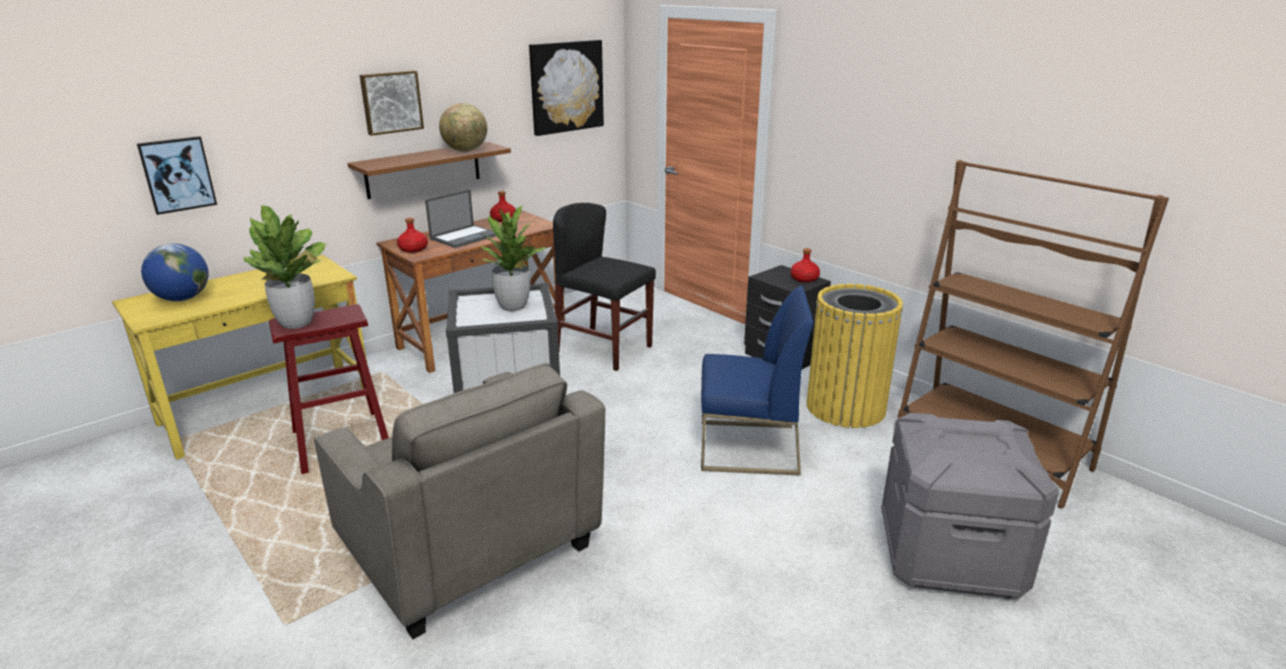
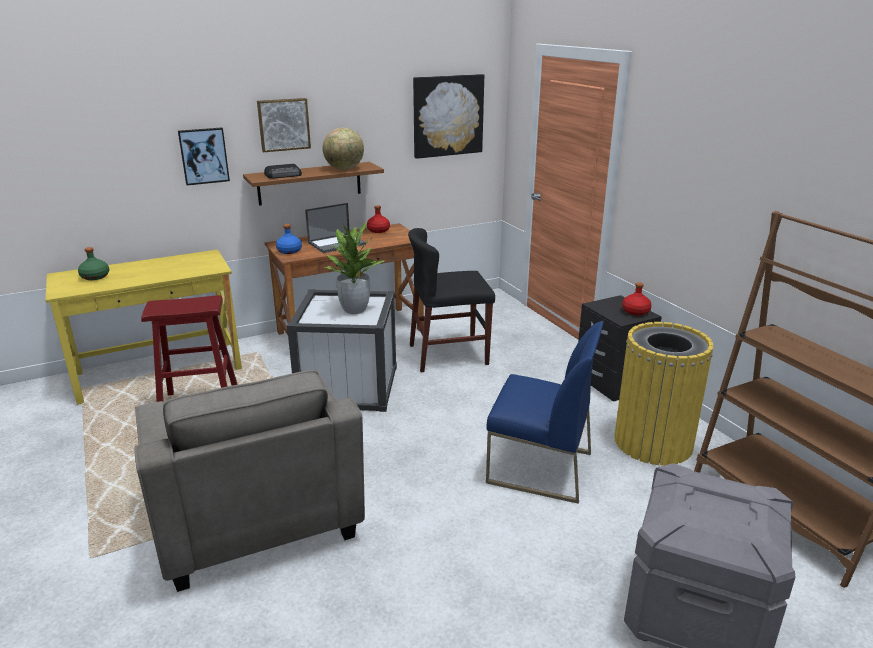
camera: 15 degrees right, 0 degrees up
(177, 174) = (102, 177): picture -> picture (204, 156)
(182, 299) = (95, 277): globe -> green bottle
(297, 323) = (165, 306): potted plant -> none
(399, 161) = (284, 175): none -> radio
(413, 249) = (289, 251): red bottle -> blue bottle
(603, 349) = (448, 355): black chair -> black chair turned 60 degrees counterclockwise

